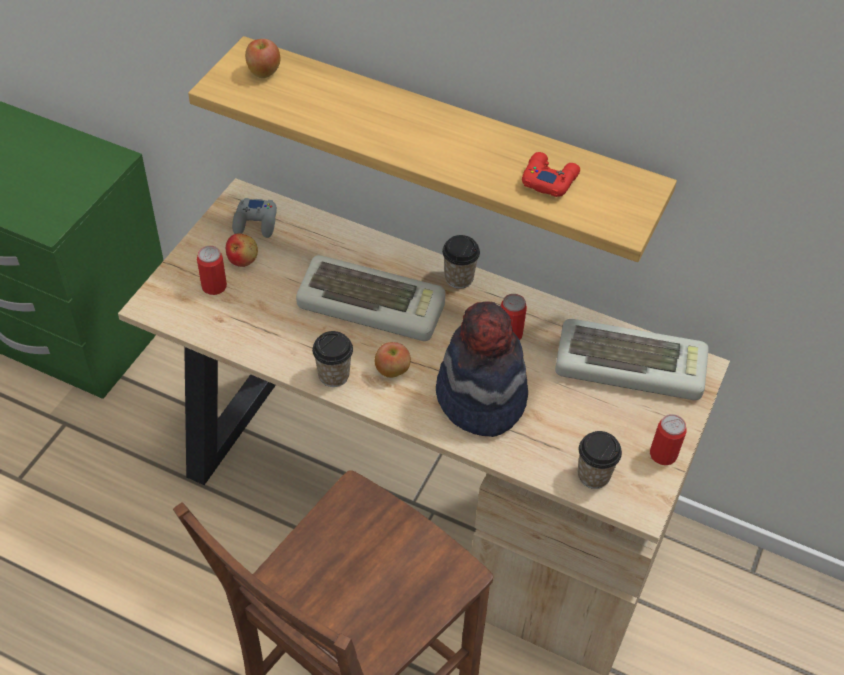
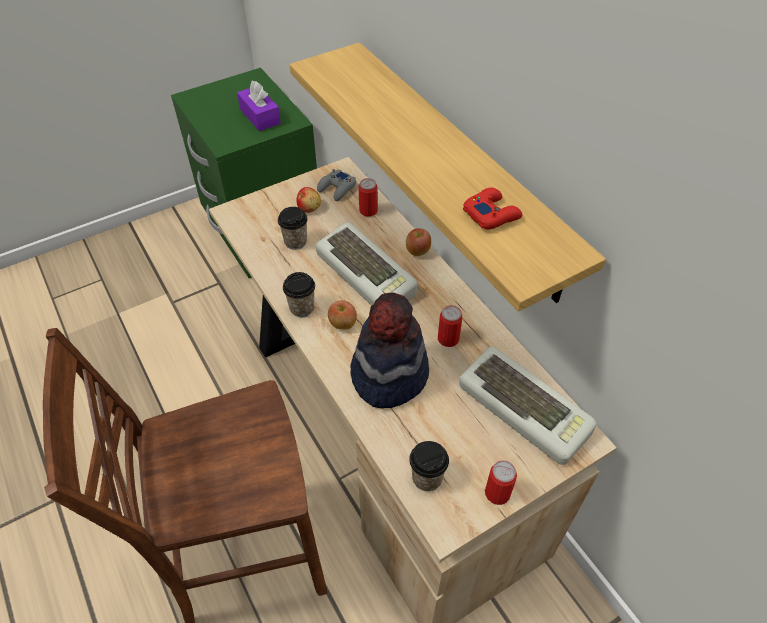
camera: 35 degrees right, 0 degrees up
(62, 169) = (260, 116): none -> purple tissue box
(214, 286) = (277, 217): can -> can (368, 211)
(263, 72) = (349, 68): apple -> apple (417, 251)
(459, 278) = (443, 282): cup -> cup (295, 242)

